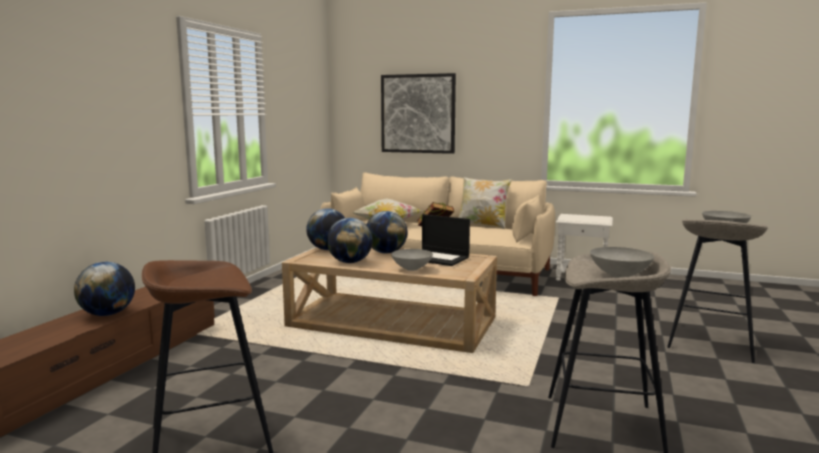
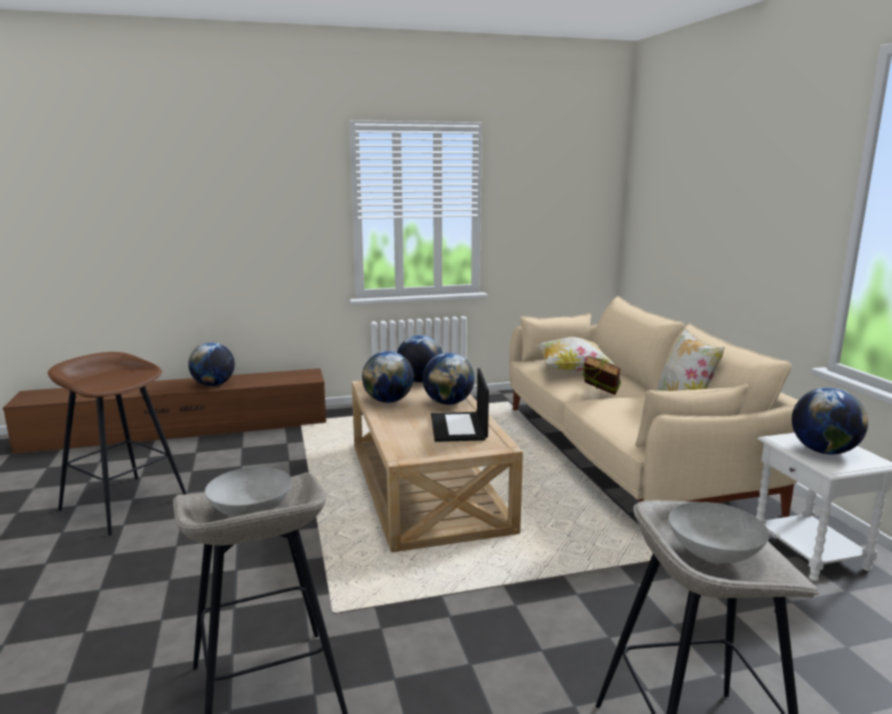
camera: 55 degrees right, 5 degrees up
(412, 268) = (398, 428): grey bowl -> none
(418, 113) = (698, 221): picture -> none
(586, 218) = (823, 451): none -> globe

